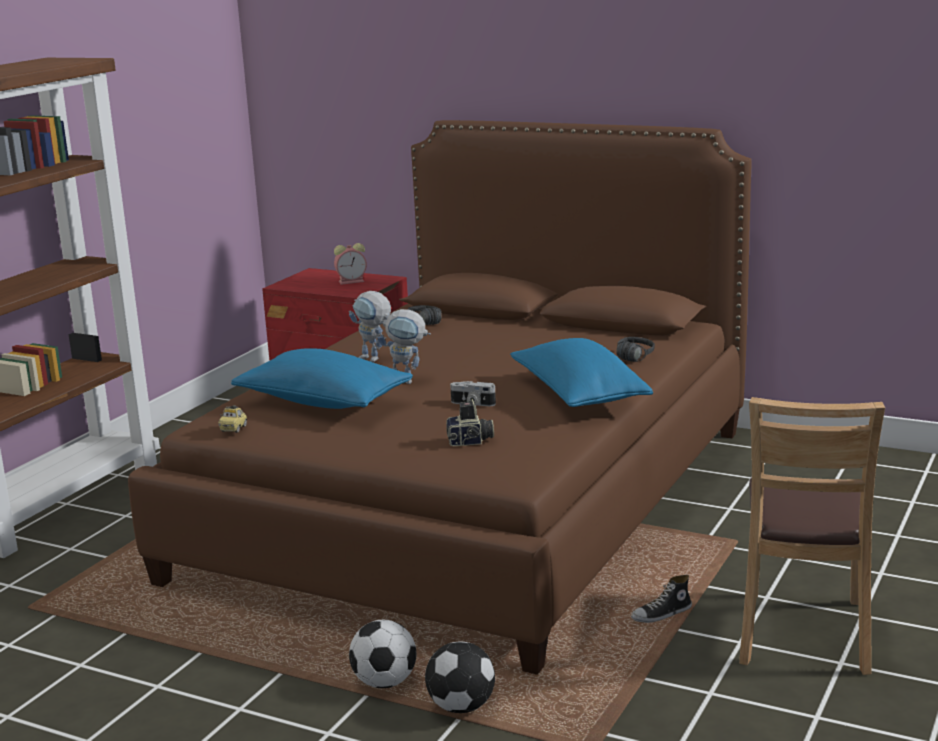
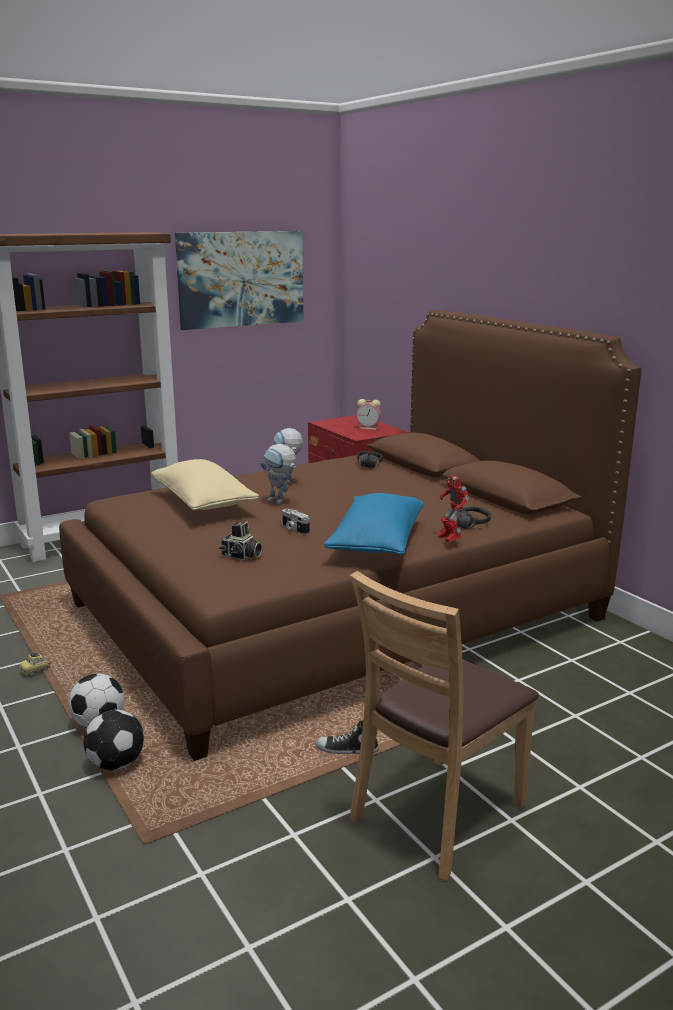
camera: 30 degrees right, 0 degrees up
(149, 107) = (241, 279): none -> picture
(234, 429) = (124, 506): toy car -> toy car (35, 671)
(323, 402) = (203, 502): blue pillow -> beige pillow
(640, 375) = (449, 540): none -> toy robot

